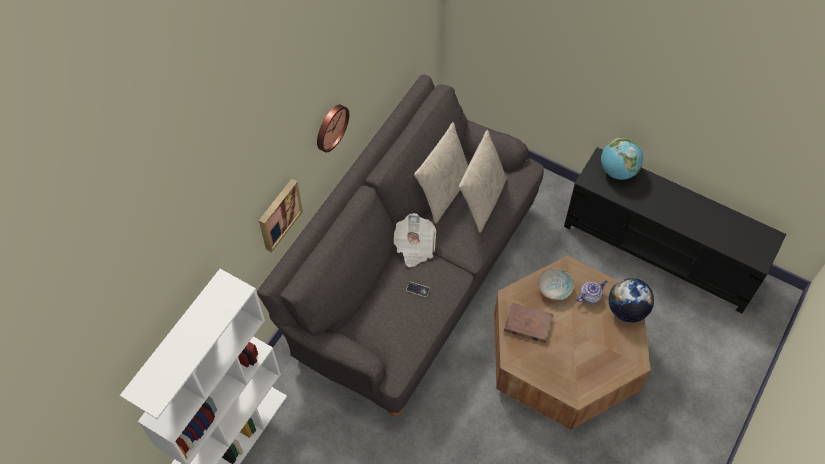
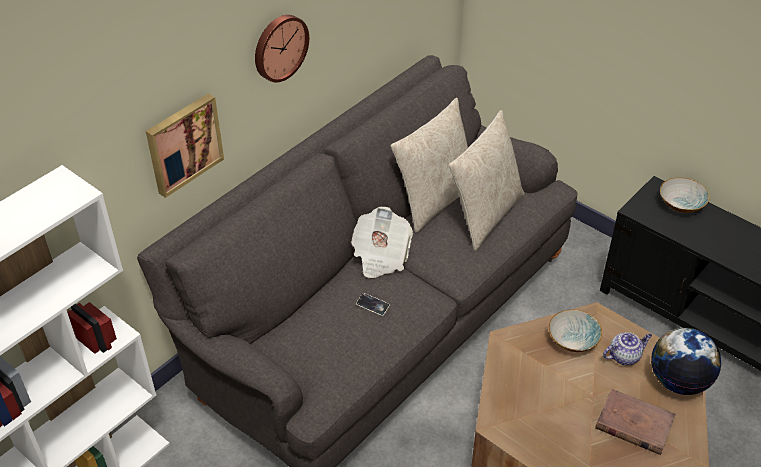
camera: 10 degrees right, 15 degrees down
(527, 324) = (526, 379): brown book -> brown book (633, 424)
(618, 171) = (681, 205): globe -> bowl

